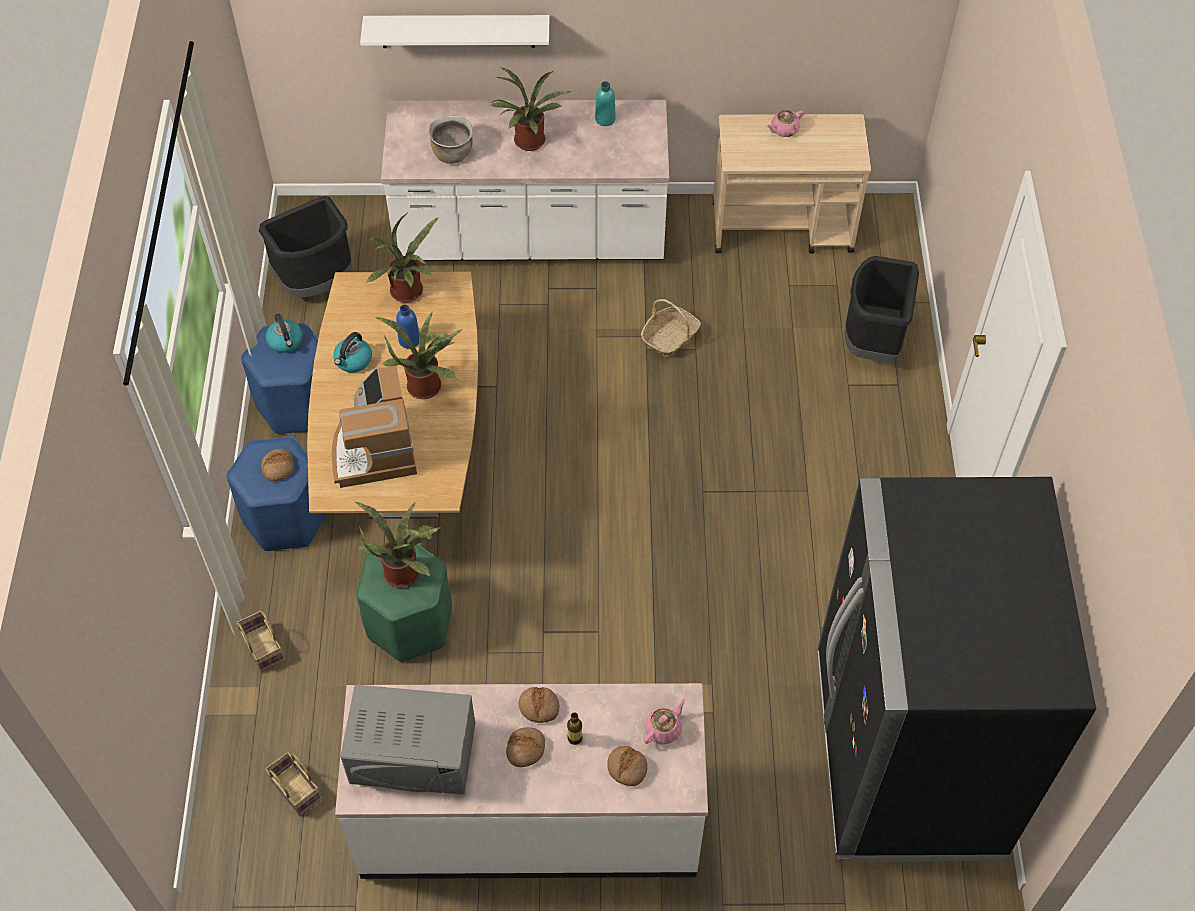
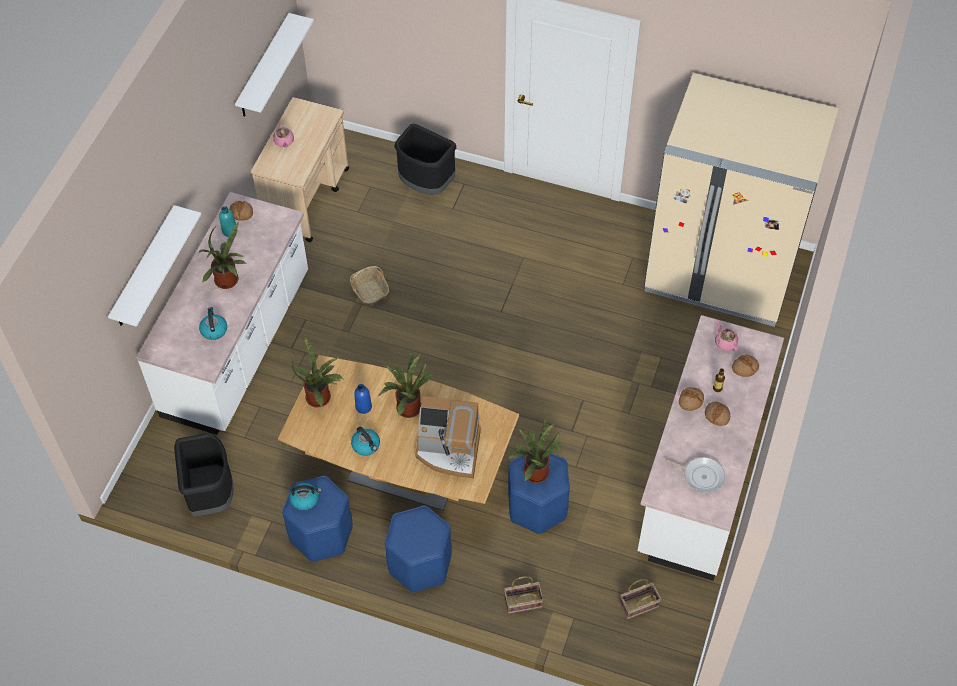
camera: 70 degrees left, 0 degrees up
(278, 467) = (418, 529): bread -> bread (241, 213)
(409, 624) = (537, 507): green stool -> blue stool
(413, 753) = (701, 475): grey microwave -> frying pan
(452, 154) = (214, 330): brown cooking pot -> kettle
(829, 31) = (264, 67): none -> white shelf
(905, 756) = (720, 273): black fridge -> beige fridge

